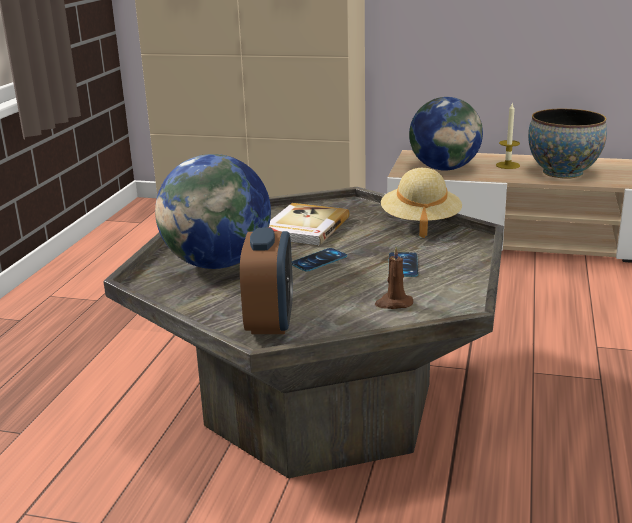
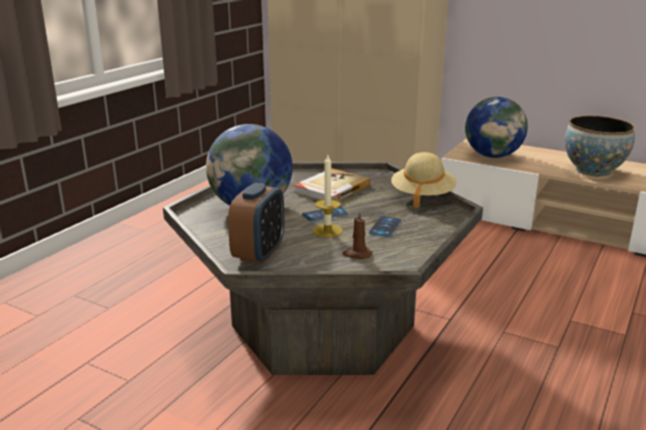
camera: 15 degrees right, 0 degrees up
(508, 165) = (548, 159): candle -> candle (327, 231)

